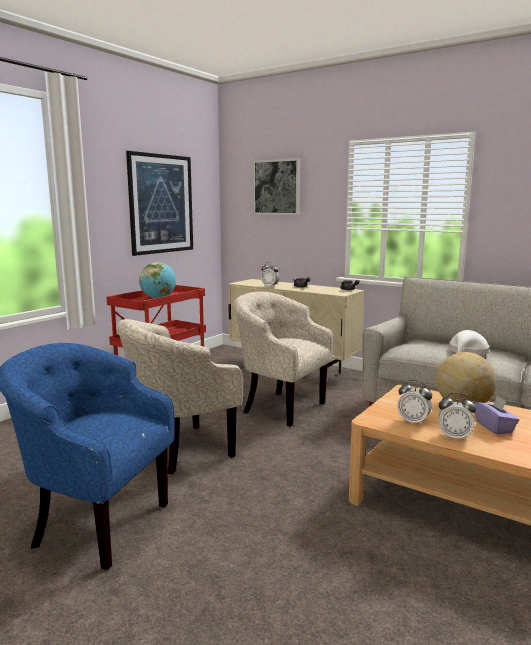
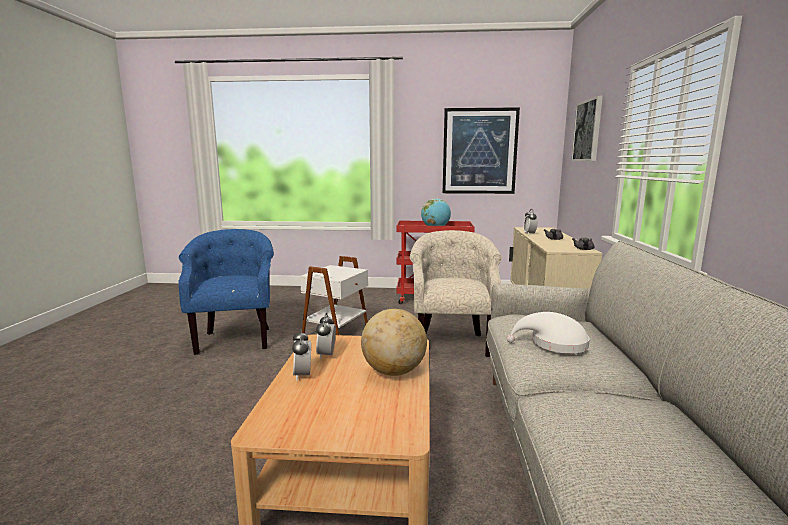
camera: 60 degrees right, 0 degrees up
(180, 450) = (337, 332): beige armchair -> white side table
(494, 427) = (345, 392): purple tissue box -> none

